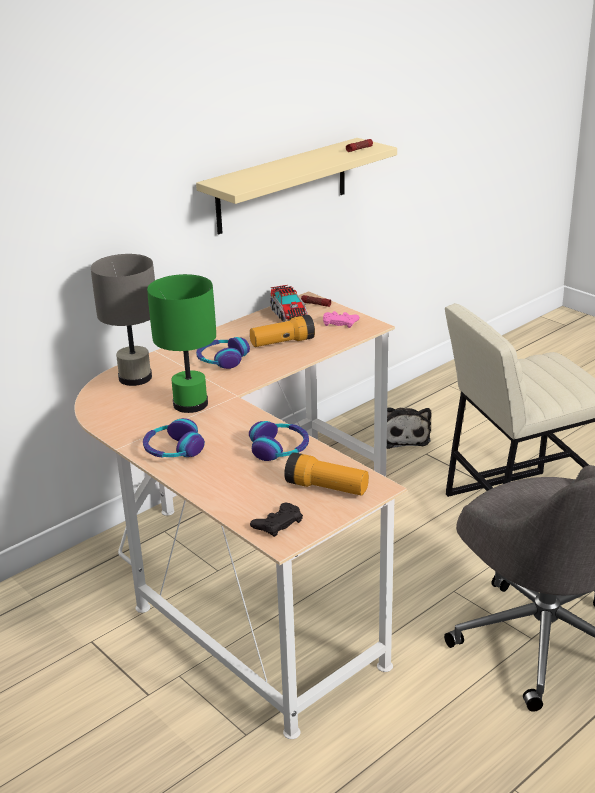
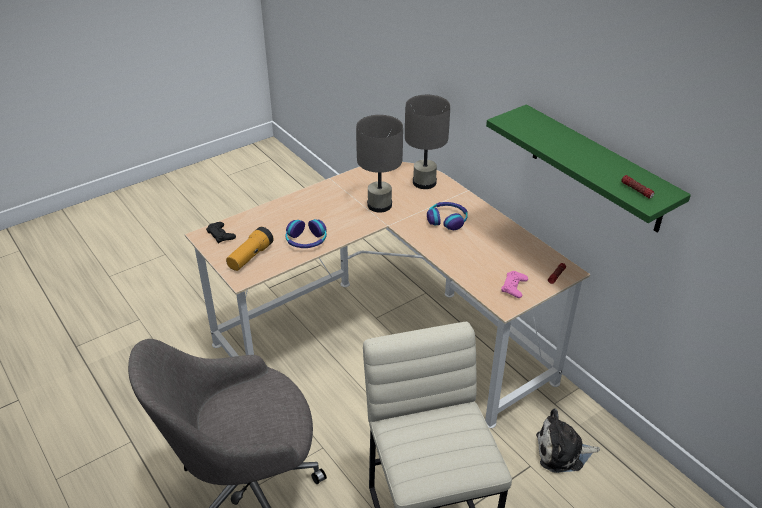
camera: 95 degrees right, 10 degrees up
(173, 449) = (321, 198): headphones -> none
(189, 404) = (379, 205): green table lamp -> grey table lamp
(282, 186) = (596, 169): beige shelf -> green shelf
(282, 343) = (474, 251): flashlight -> none
(288, 313) = (535, 258): toy truck -> none

